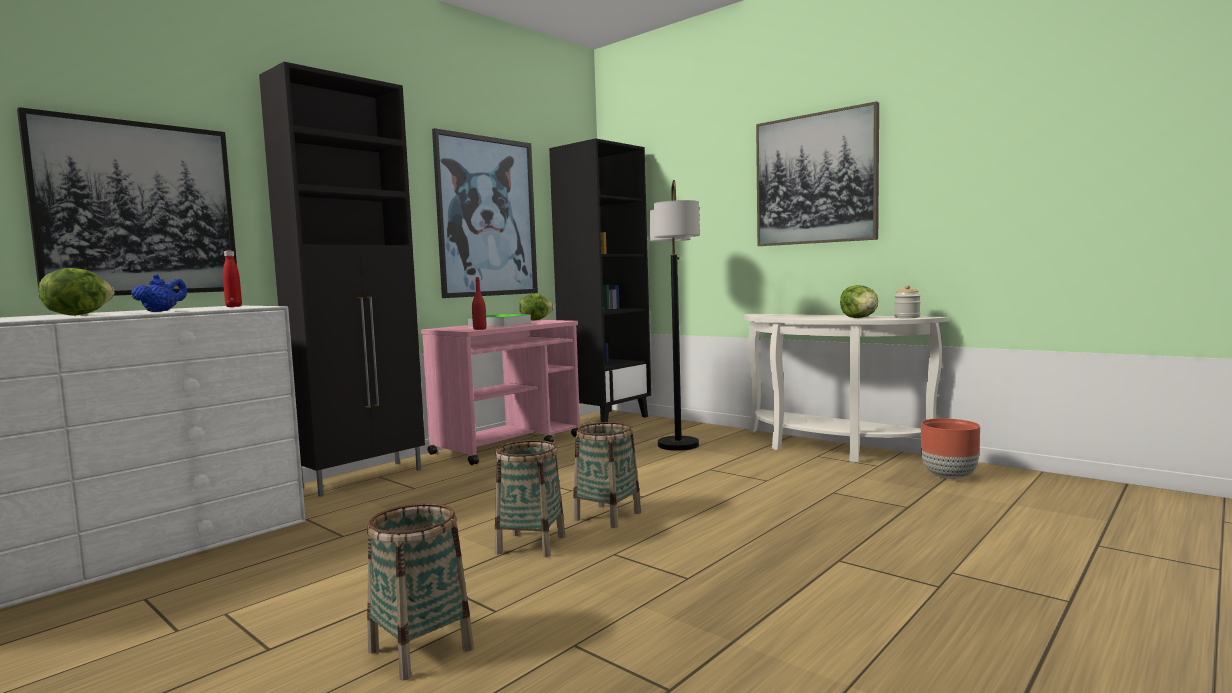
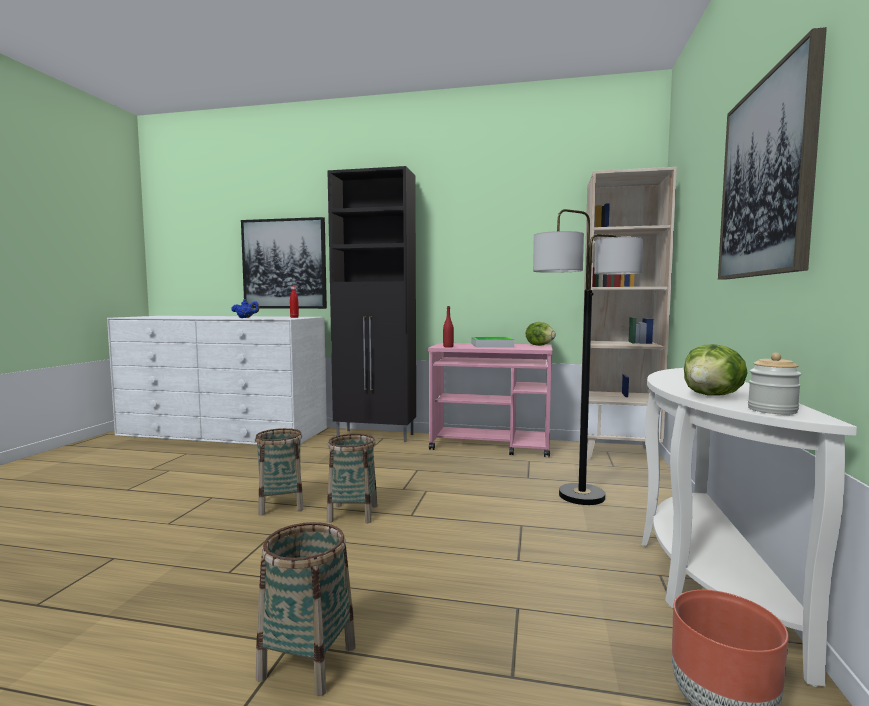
camera: 60 degrees right, 0 degrees up
(77, 315) = (225, 317): lettuce -> none
(421, 650) = (117, 519): basket -> basket (308, 662)
(487, 217) = (513, 255): picture -> none
(606, 419) = (618, 453): black bookcase -> beige bookcase

